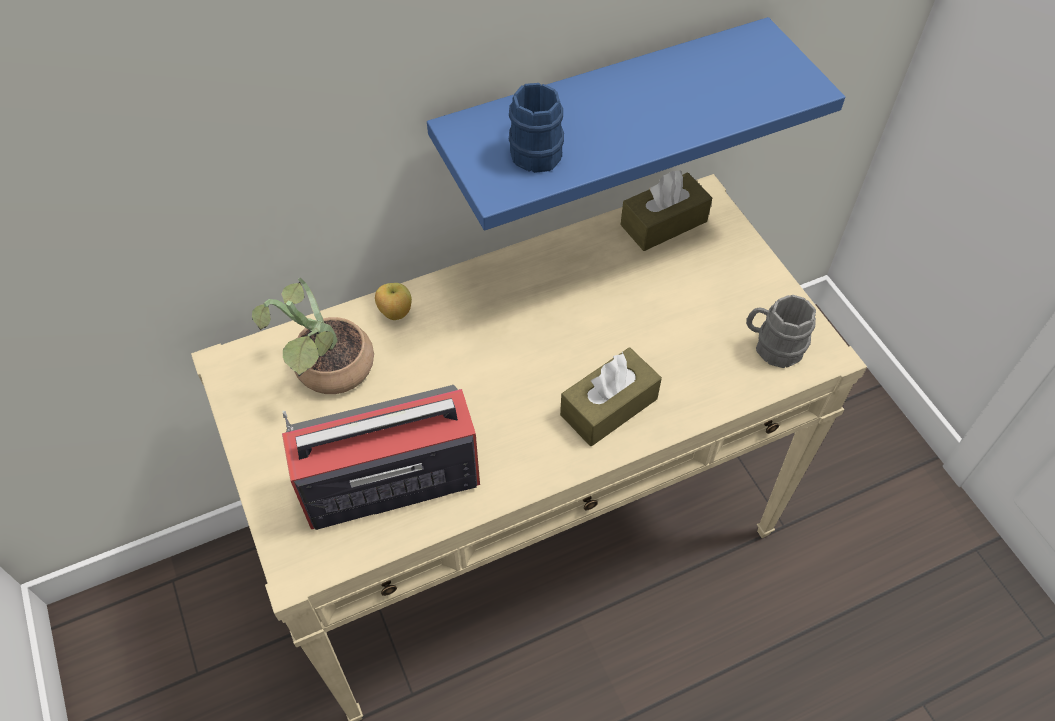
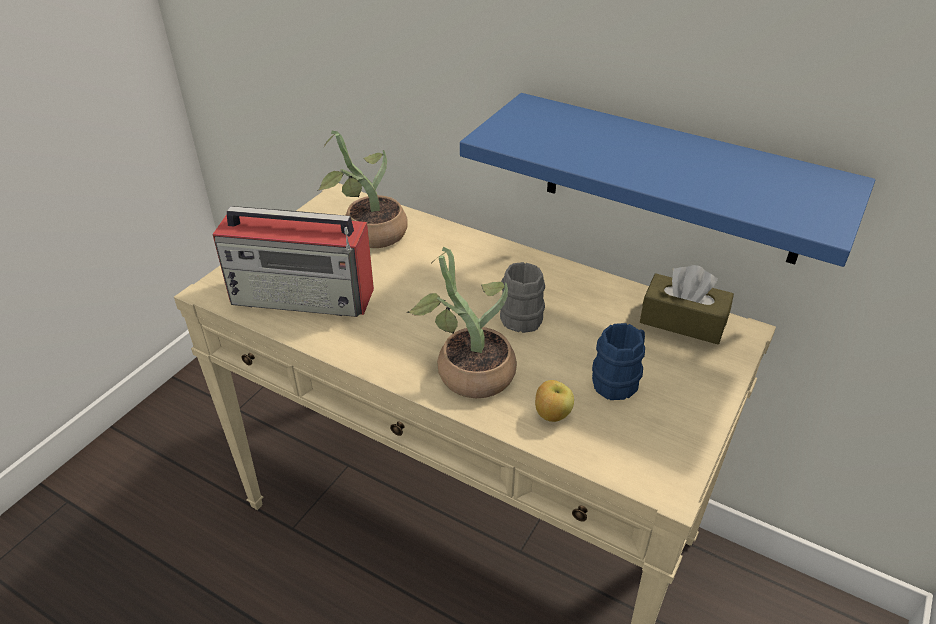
camera: 55 degrees right, 15 degrees down
(388, 483) = (304, 296): radio -> radio turned 150 degrees clockwise
(395, 313) = (443, 236): apple -> apple (552, 415)
(534, 148) = (552, 135): blue mug -> blue mug (619, 379)
(609, 407) = (467, 371): brown tissue box -> potted plant
(772, 346) = (634, 445): grey mug -> grey mug (519, 314)

